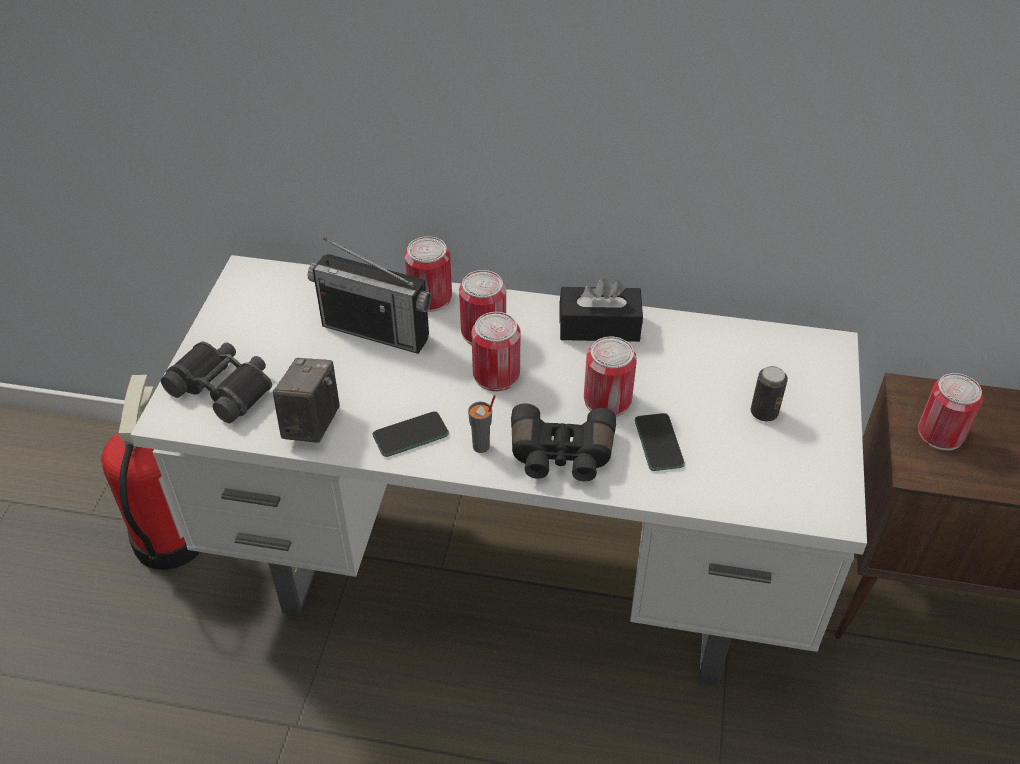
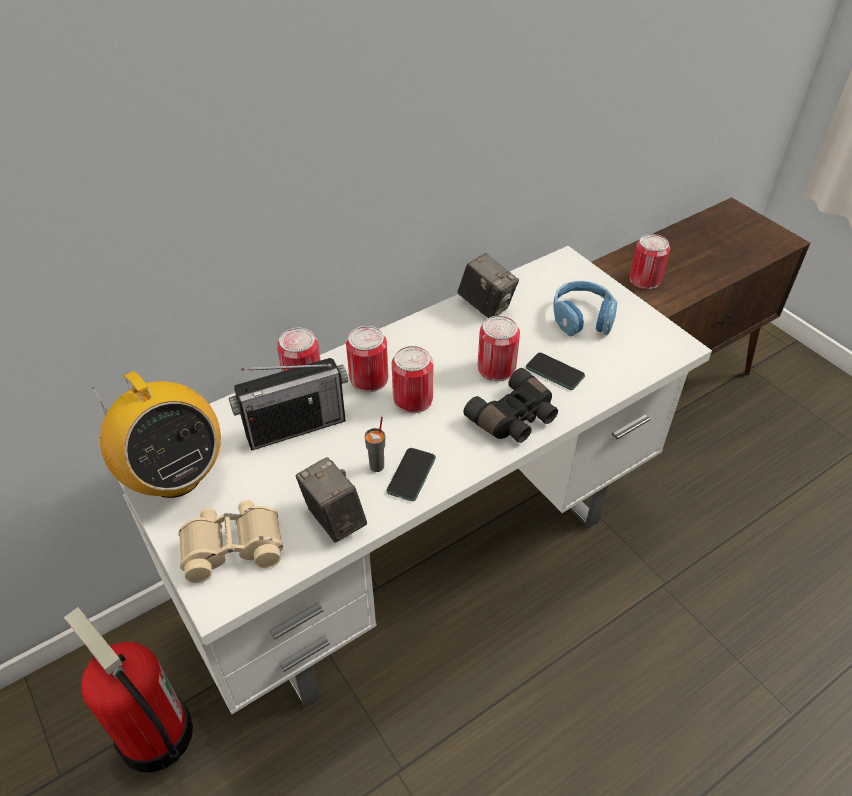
camera: 45 degrees left, 0 degrees up
(223, 387) = (232, 546): black binoculars -> beige binoculars
(250, 308) = (175, 476): none -> radio
(481, 446) = (463, 448): grey cup -> grey cup (377, 466)
(599, 326) = (434, 329): black tissue box -> none
(679, 337) = (486, 306): none -> camera
(764, 412) = (582, 317): can -> blue headphones

